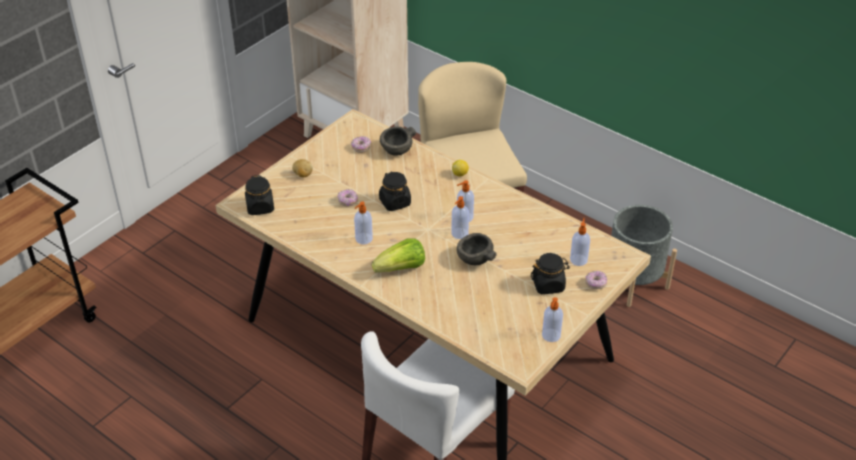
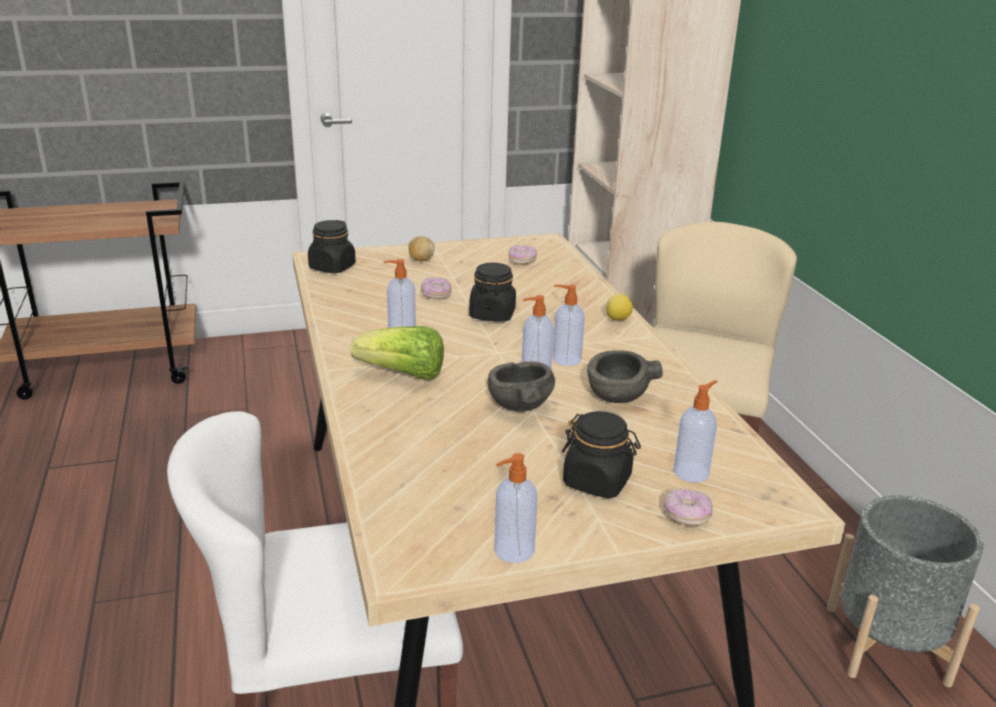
camera: 35 degrees right, 15 degrees down
(397, 150) = (563, 275): grey bowl -> grey bowl (617, 396)

